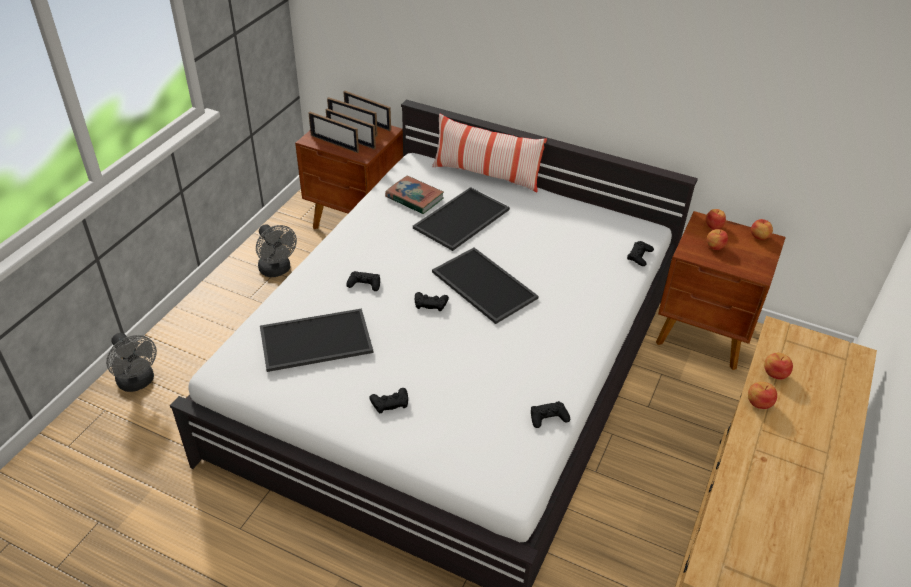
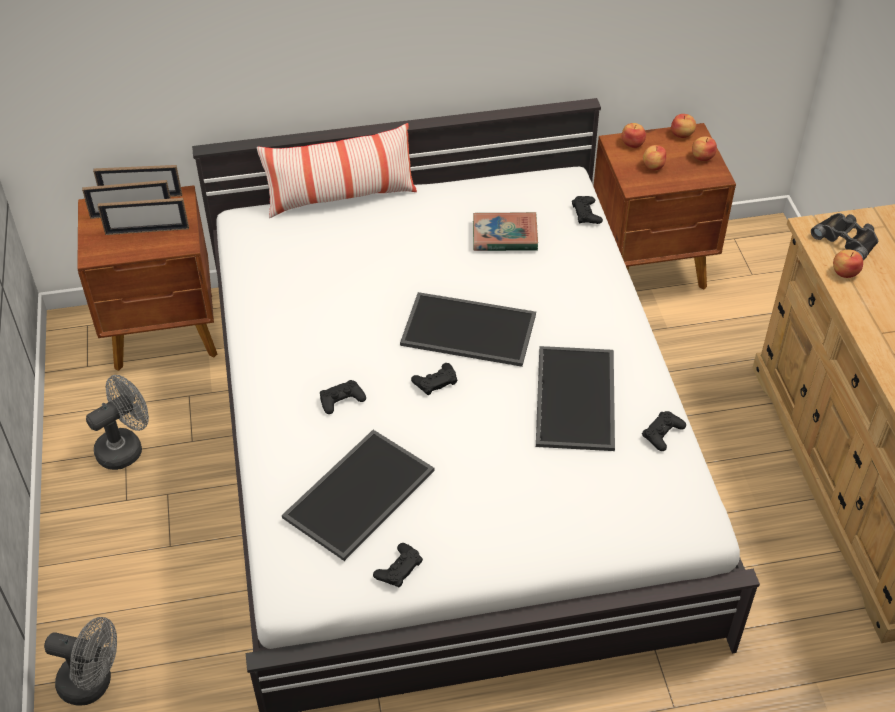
camera: 35 degrees left, 5 degrees up
(277, 270) = (126, 447): grey fan -> grey fan turned 60 degrees counterclockwise
(334, 143) = (130, 245): picture frame -> none
(390, 402) = (504, 512): black game controller -> black game controller (398, 568)
(414, 198) = (290, 267): book -> book (504, 236)
(462, 220) = (369, 266): tray -> tray (577, 399)
(759, 402) = (857, 308): apple -> apple (702, 157)
(801, 352) = (846, 239): none -> black binoculars

